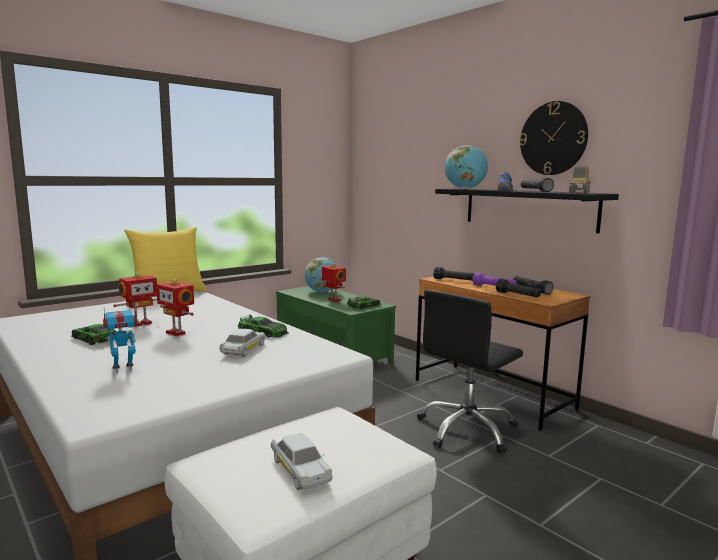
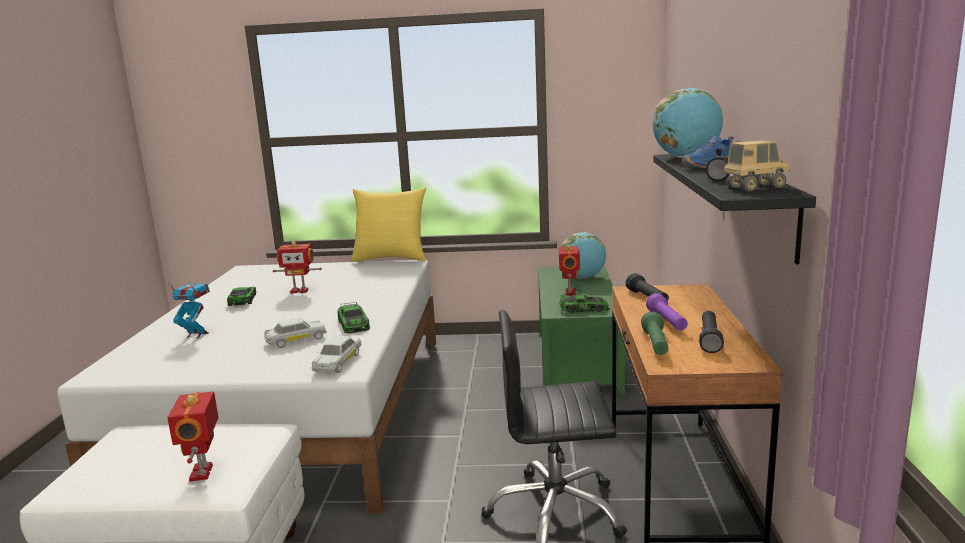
camera: 45 degrees right, 5 degrees up
(177, 333) = (298, 307): toy robot -> toy robot (203, 472)
(300, 470) = (141, 468): white toy car -> white toy car (338, 362)
(518, 296) = (655, 344): black flashlight -> green flashlight
(553, 138) = (773, 81): wall clock -> none

